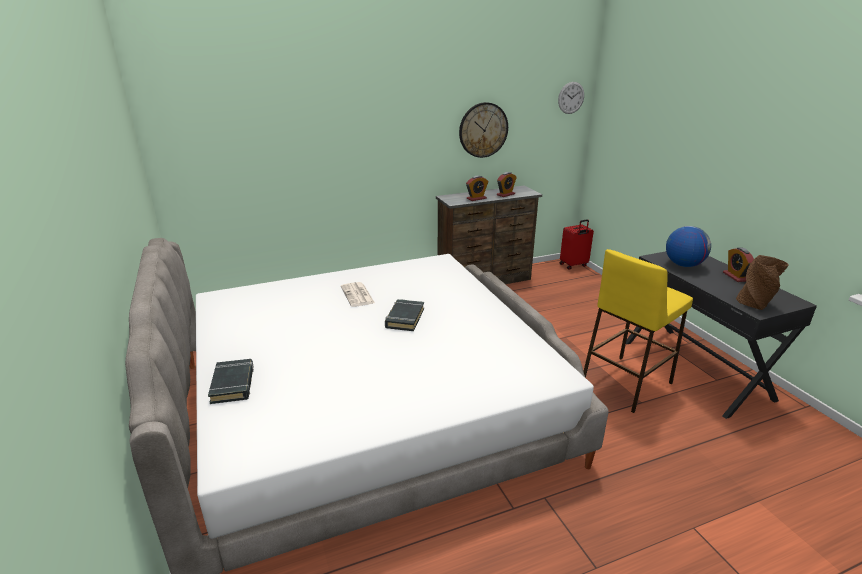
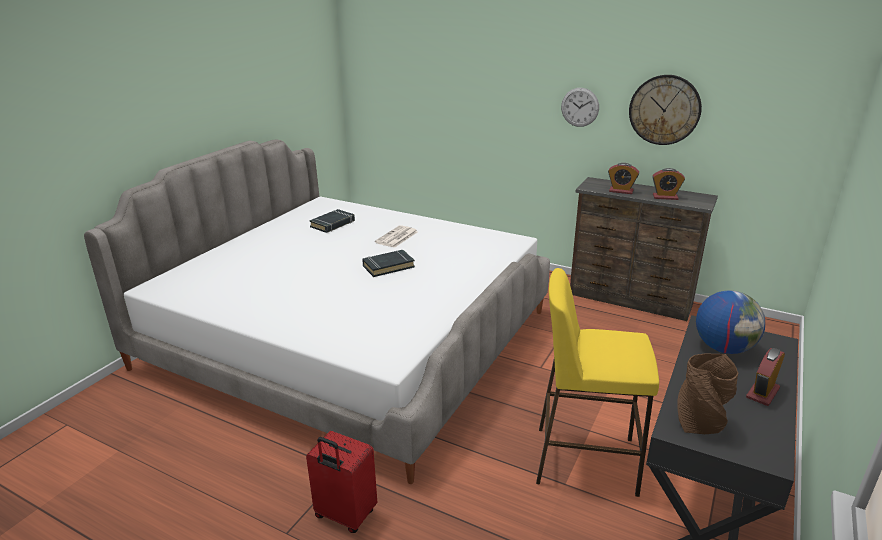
camera: 50 degrees right, 0 degrees up
(233, 384) = (230, 253): black book -> black book (333, 224)
(571, 98) = (821, 86): wall clock -> wall clock (580, 107)
(573, 265) = (779, 333): red suitcase -> red suitcase (344, 515)

